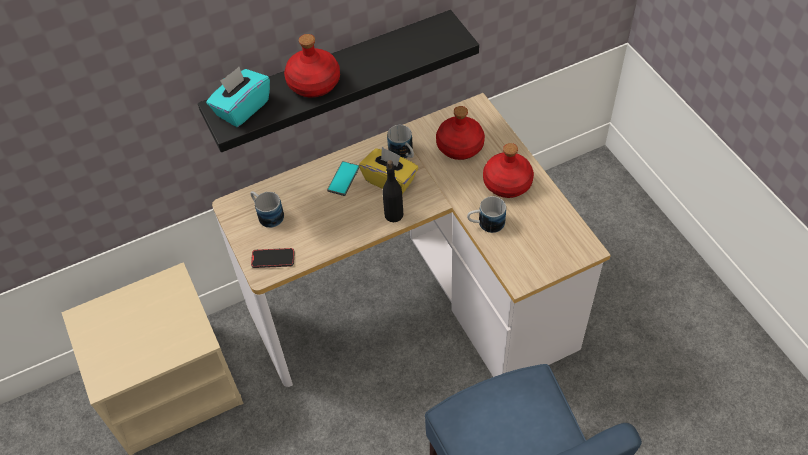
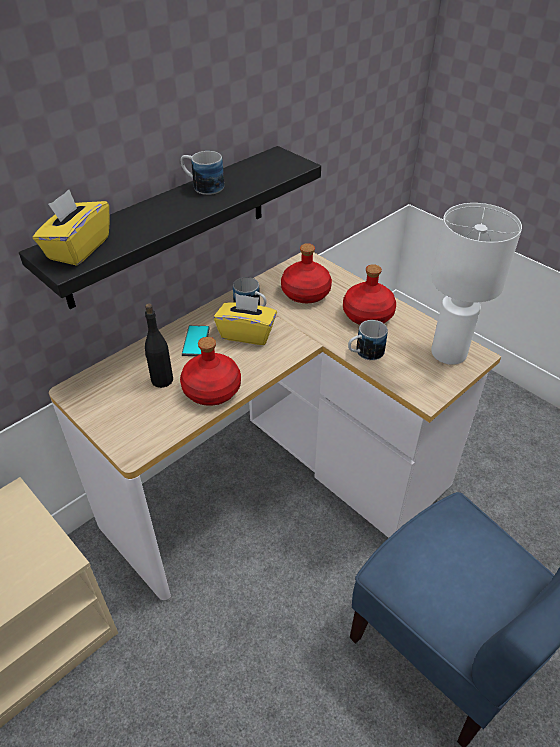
camera: 20 degrees left, 10 degrees down
(242, 108) = (78, 248): turquoise tissue box -> yellow tissue box
(267, 214) = (119, 390): mug -> mug (202, 186)
(273, 259) = (141, 434): phone -> none
(314, 83) = (158, 215): red bottle -> red bottle (212, 389)
(393, 214) = (264, 363): black bottle -> black bottle (162, 380)
(561, 241) = (447, 354): none -> white table lamp

